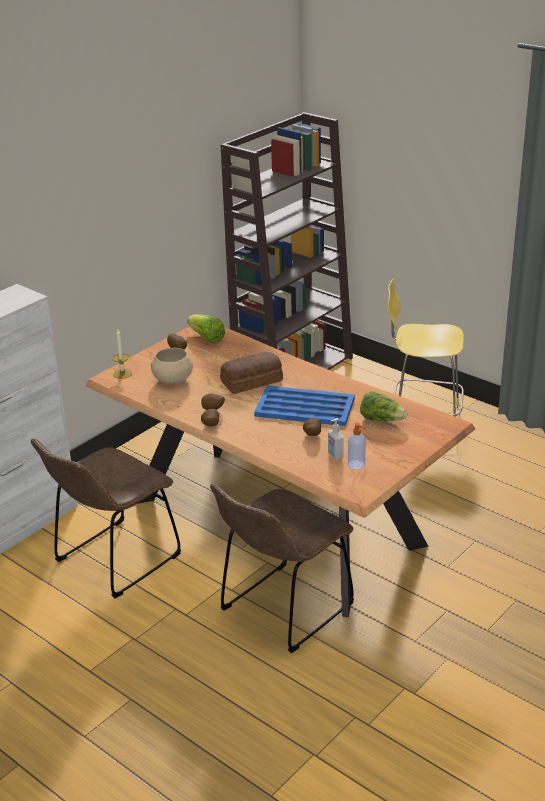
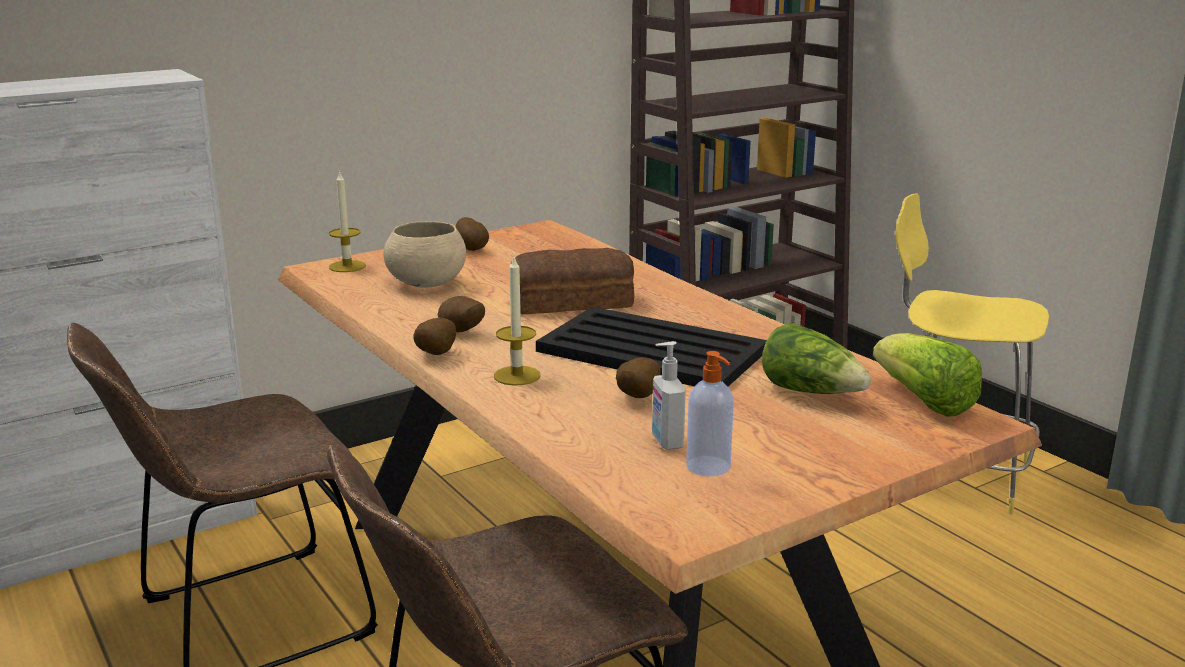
camera: 15 degrees right, 10 degrees down
(206, 338) = (535, 241): lettuce -> lettuce (923, 402)
(254, 432) = (517, 375): none -> candle
(305, 407) = (653, 352): blue tray -> black tray

